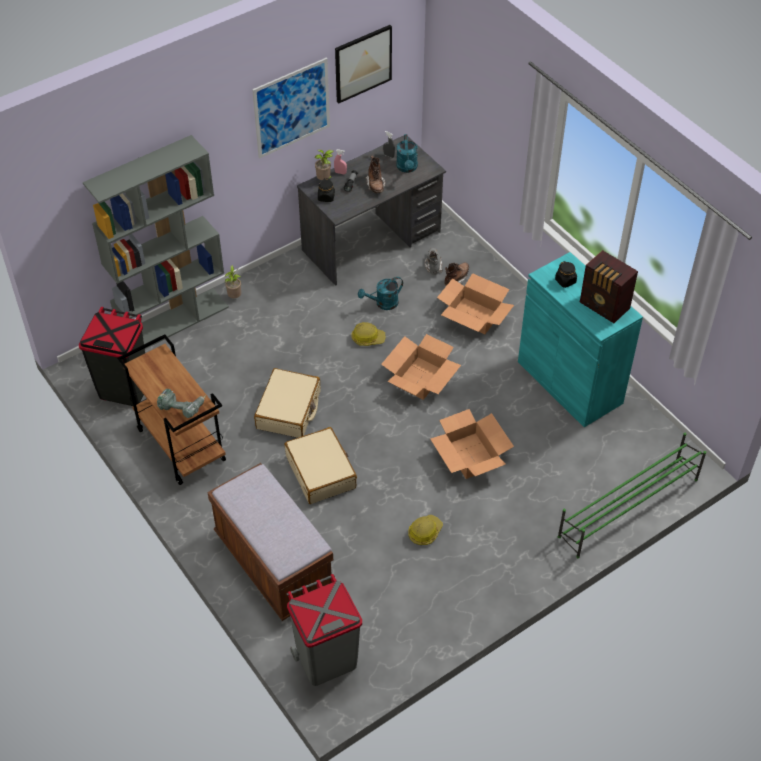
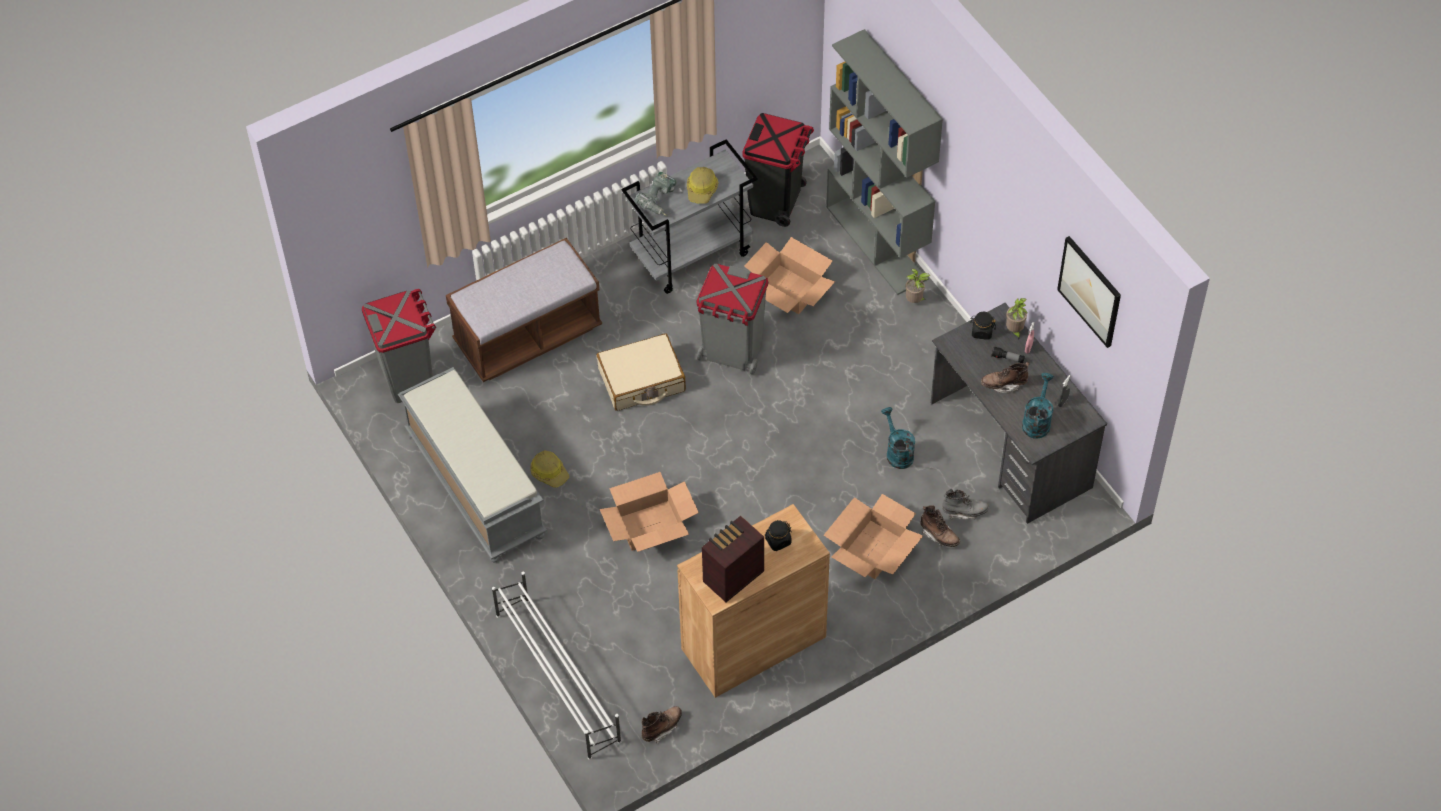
camera: 95 degrees right, 5 degrees up
(180, 444) = (692, 253): brown cart -> grey cart
(289, 410) = (732, 352): beige suitcase -> grey trash can
(292, 108) = (1023, 229): picture -> none
(368, 338) = (840, 433): hard hat -> hard hat (702, 189)
(407, 168) = (1037, 420): turquoise watering can -> turquoise watering can turned 105 degrees clockwise
(420, 378) = (772, 483): cardboard box -> cardboard box (789, 289)
(444, 590) = (474, 484): none -> grey bench
(569, 382) = (753, 643): turquoise cabinet -> brown cabinet
(627, 508) = (557, 677): green shoe rack -> white shoe rack
(657, 435) = (661, 728): none -> brown boot

